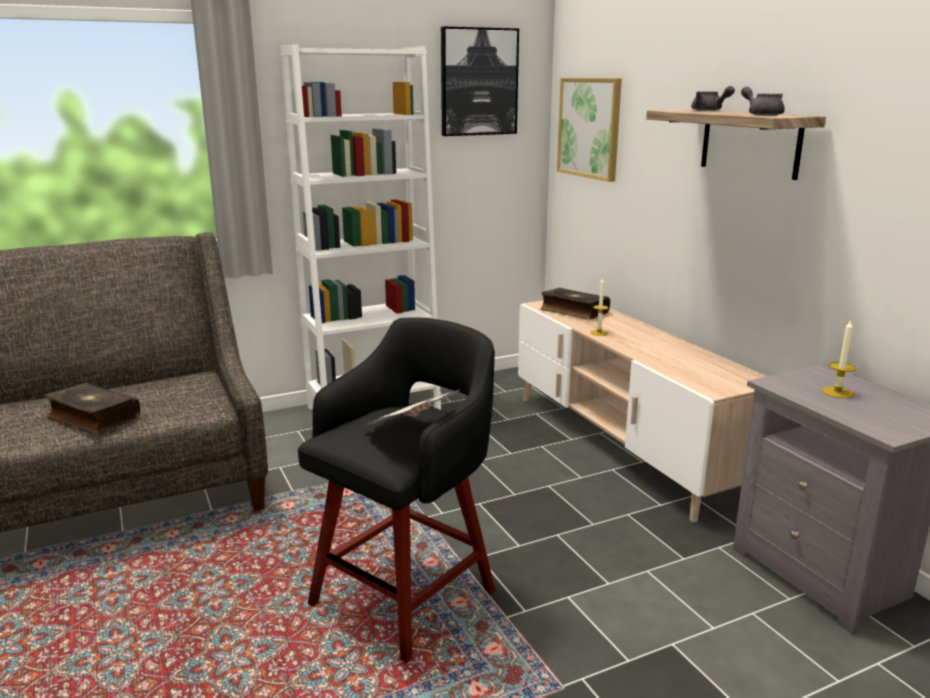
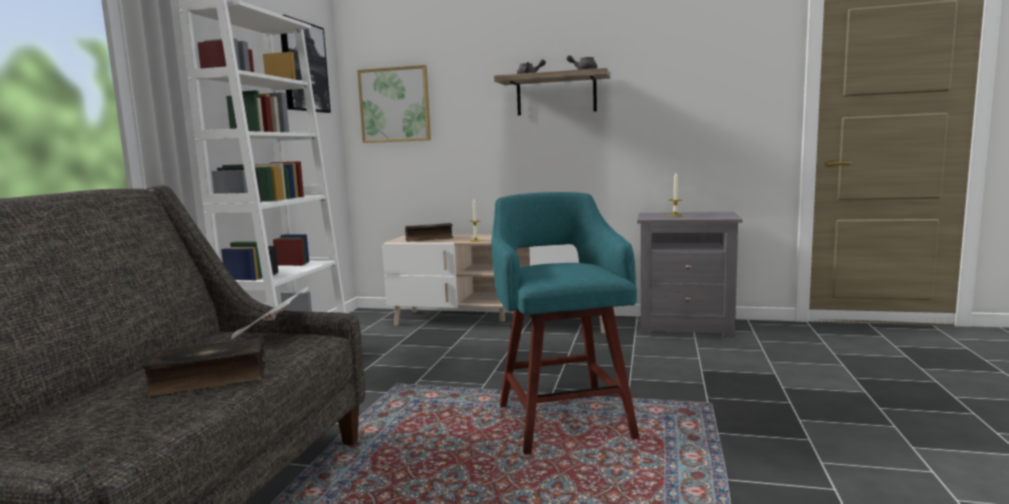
camera: 50 degrees left, 10 degrees down
(407, 594) = (563, 419): black stool -> turquoise stool
(411, 432) = (577, 265): newspaper -> newspaper (269, 336)

